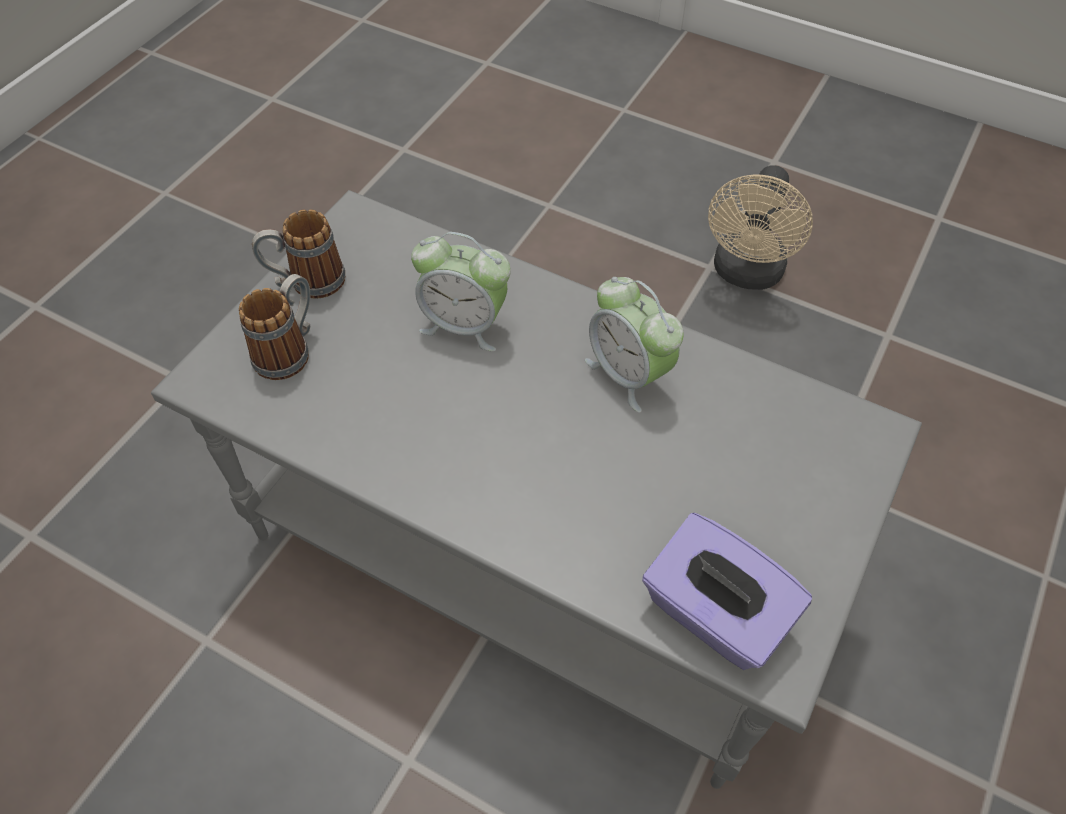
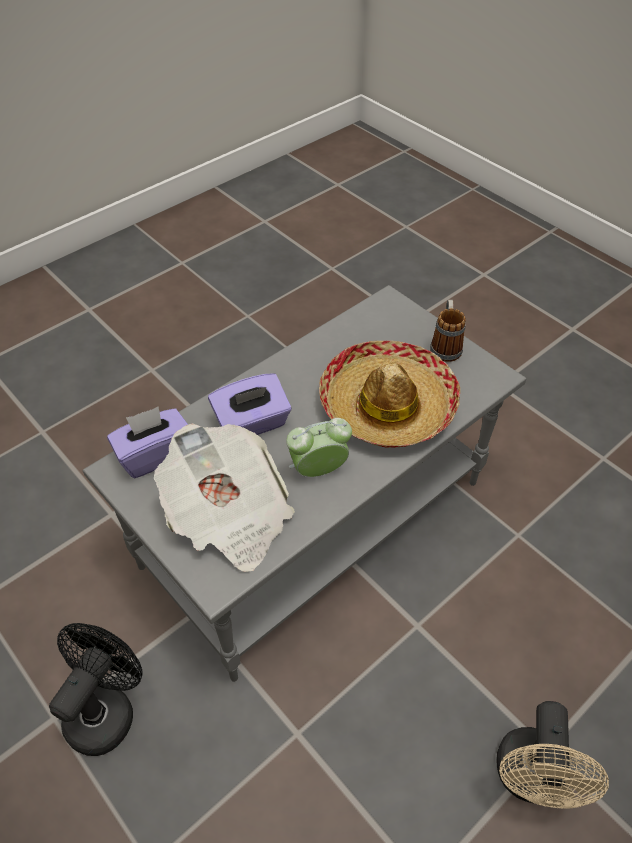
camera: 110 degrees right, 5 degrees down
(290, 350) = (396, 333): mug -> none
(464, 325) = (387, 405): alarm clock -> hat
(578, 490) = (252, 423): none -> purple tissue box
(746, 274) = (531, 780): beige fan -> beige fan turned 120 degrees counterclockwise
(765, 456) = (229, 516): none -> newspaper
(936, 718) = (106, 709): none -> black fan

